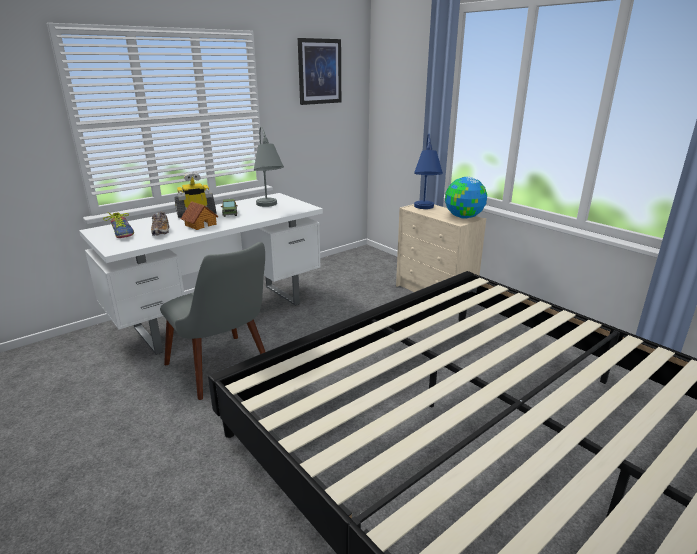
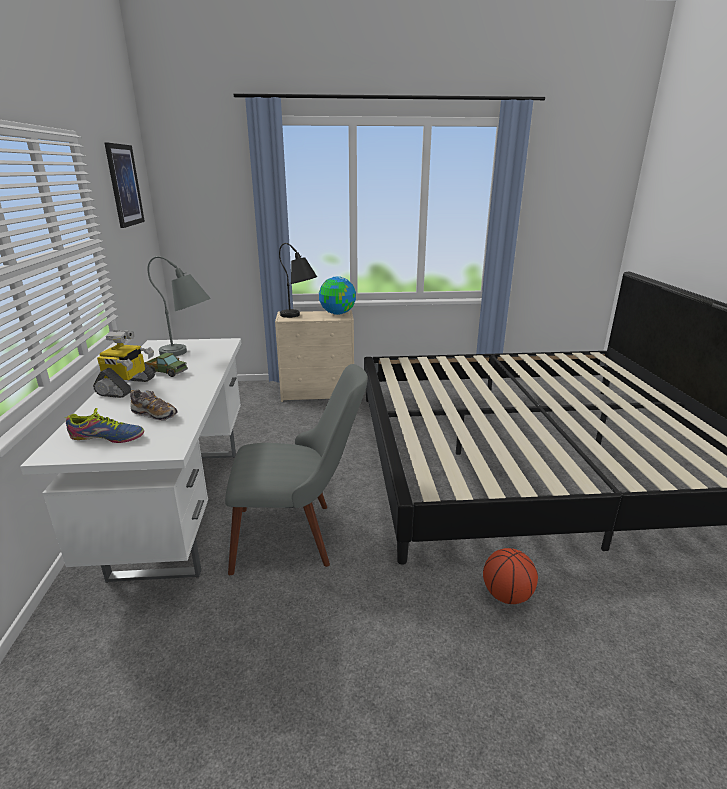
camera: 55 degrees left, 0 degrees up
(200, 225) = (175, 392): toy house -> none
(223, 519) = (507, 595): none -> basketball
(424, 210) = (299, 317): blue table lamp -> black table lamp

